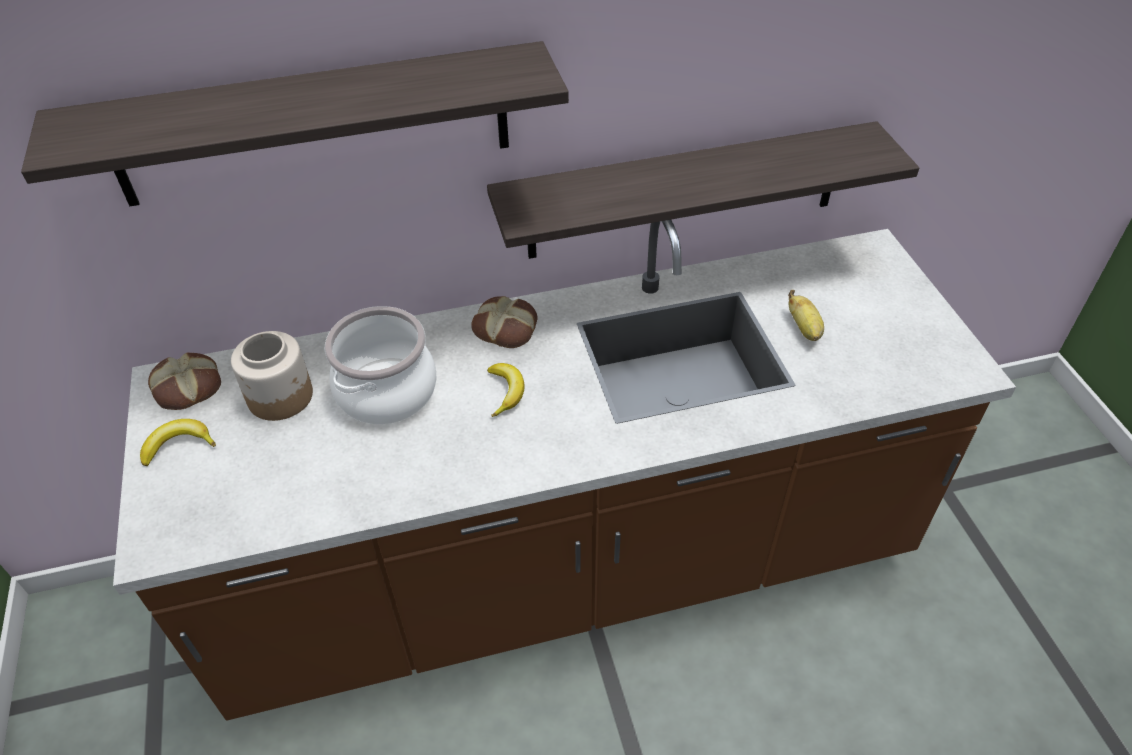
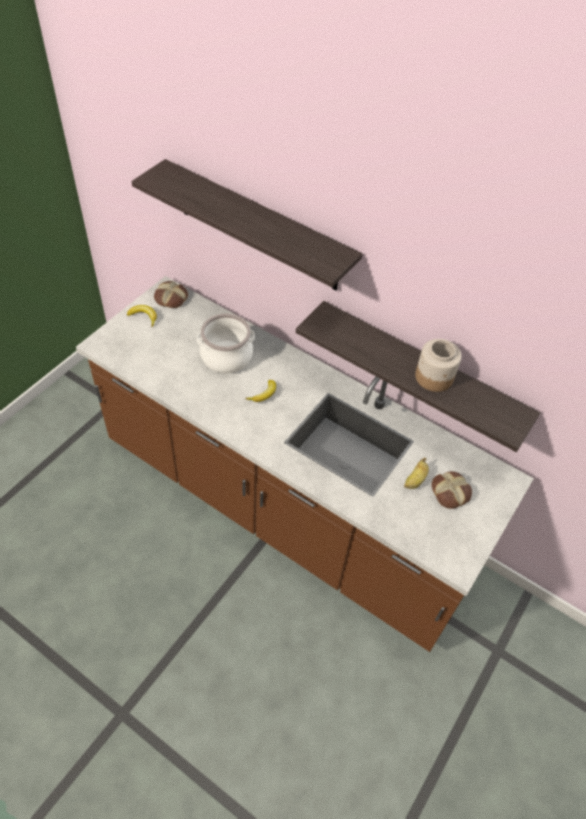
camera: 45 degrees right, 5 degrees up
(281, 396) = (193, 327): jar -> jar (434, 377)
(506, 328) = (299, 370): bread -> bread (450, 492)

